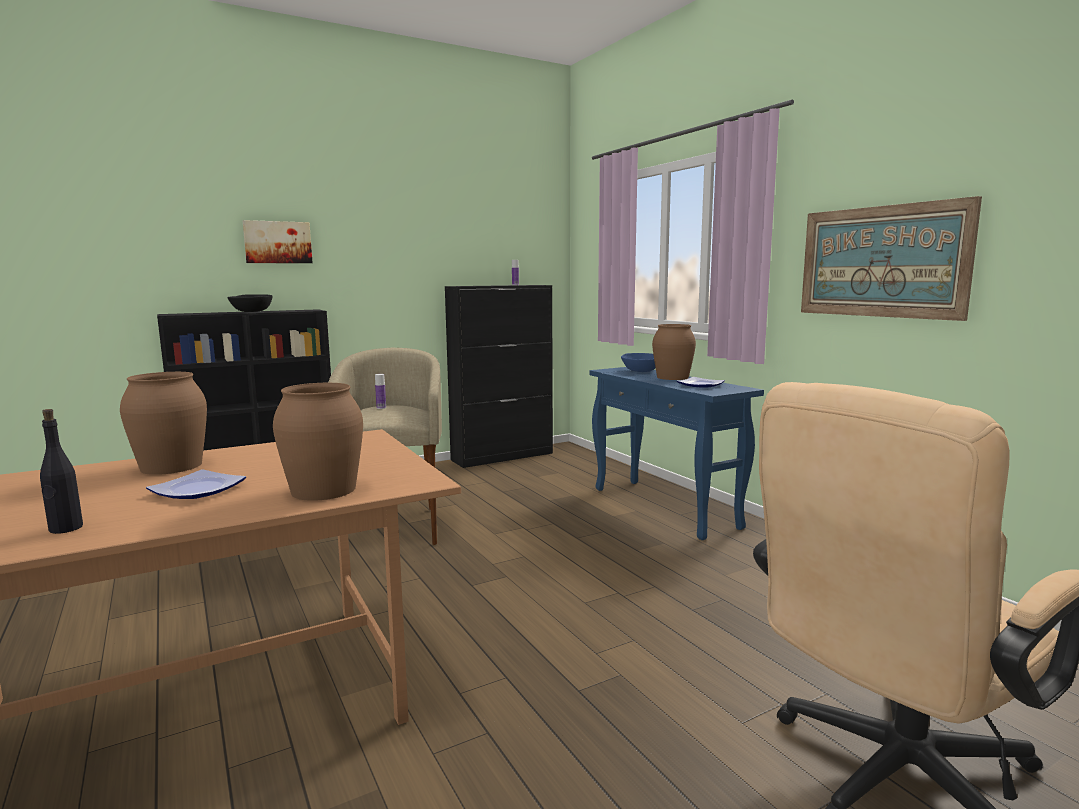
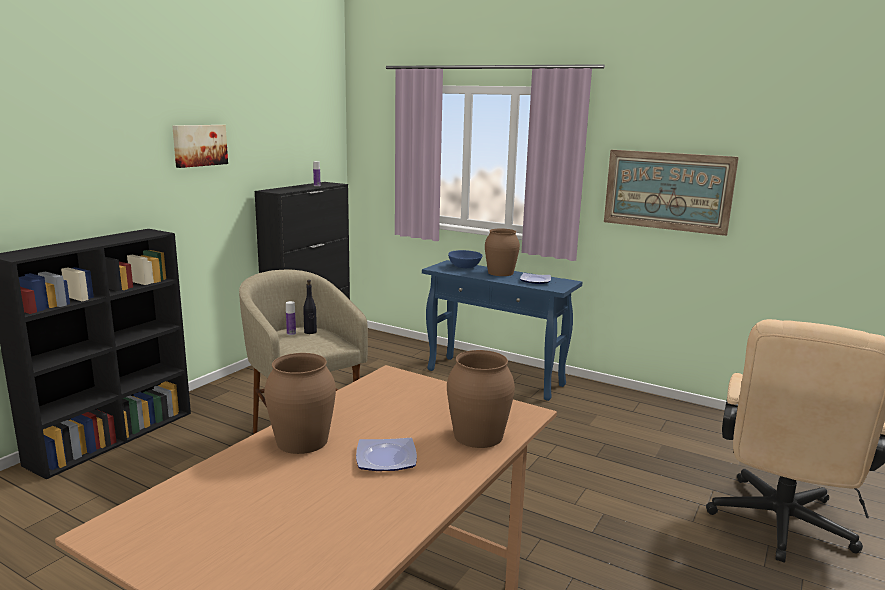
camera: 30 degrees left, 5 degrees up
(65, 528) = (373, 518): black bottle -> black bottle (310, 332)
(251, 311) = (95, 241): black bowl -> none
(277, 242) = (103, 159): picture -> picture (199, 145)

